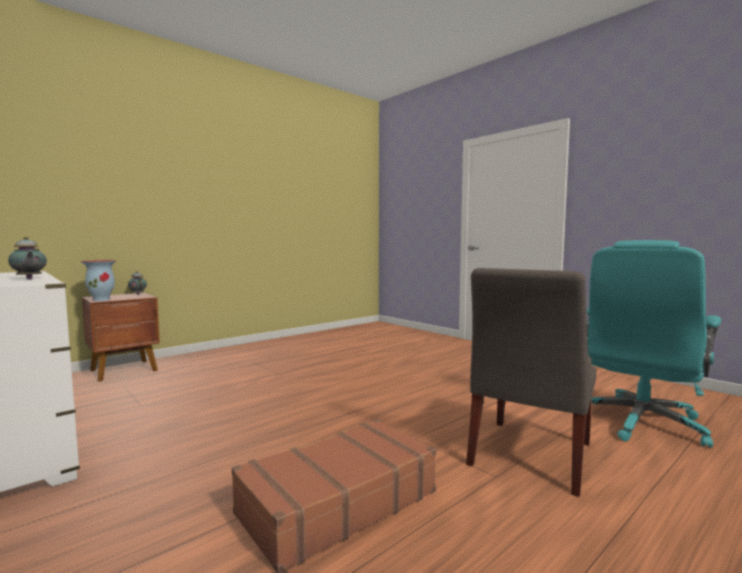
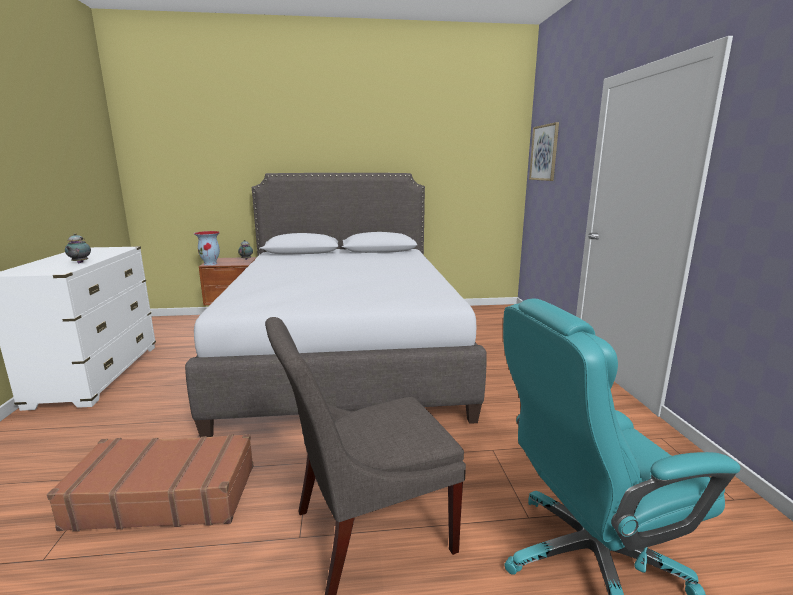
camera: 35 degrees right, 10 degrees up
(301, 371) = (343, 353): none -> grey bed
(400, 194) = (544, 153): none -> picture

